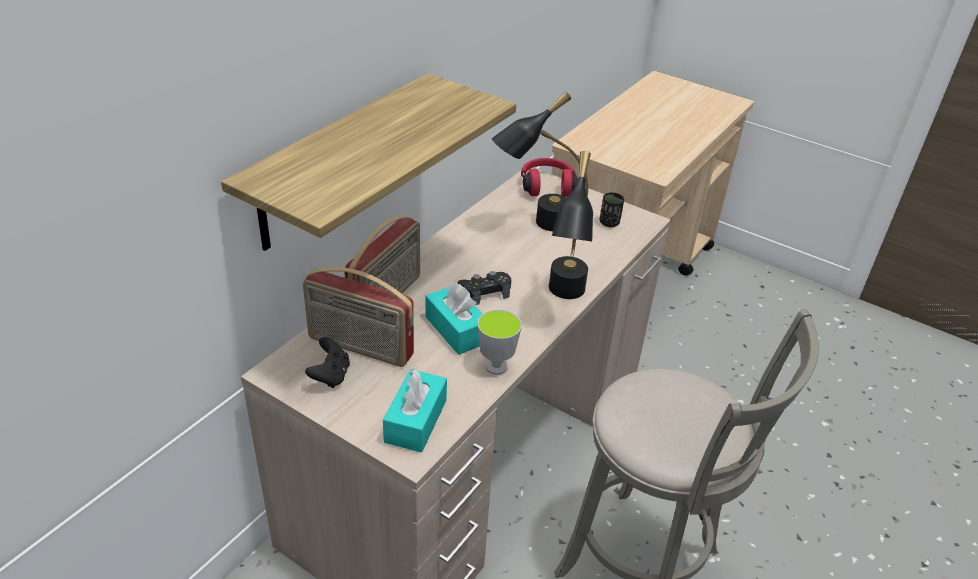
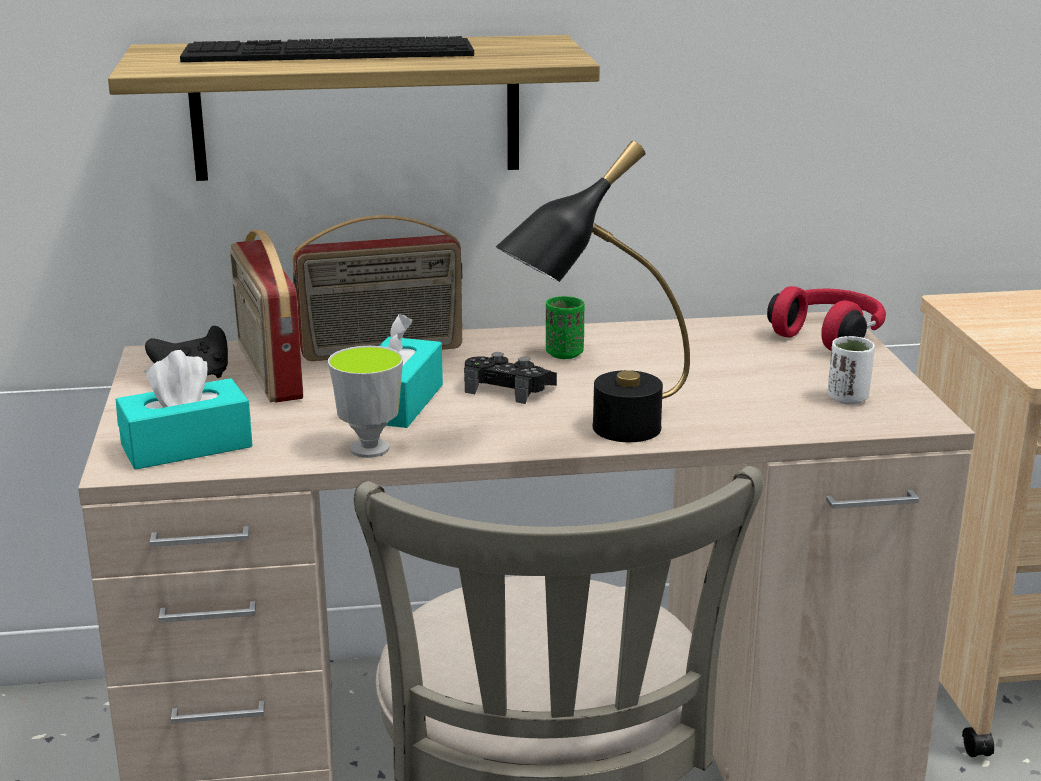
camera: 50 degrees right, 15 degrees down
(365, 142) = (329, 51): none -> keyboard
(469, 254) = (564, 354): none -> green cup
(537, 225) = (724, 362): black table lamp -> none
(609, 223) = (847, 398): black cup -> white cup

